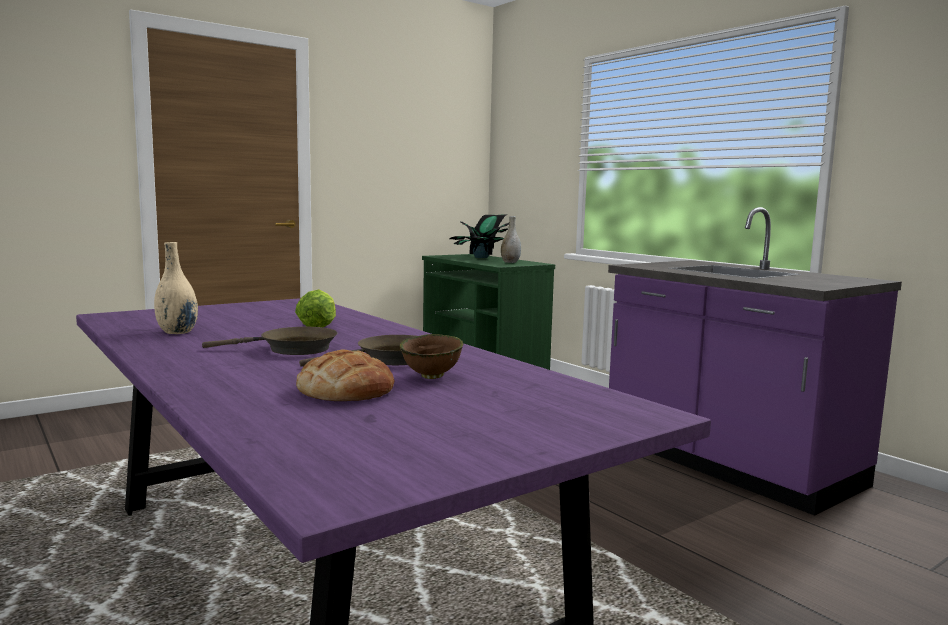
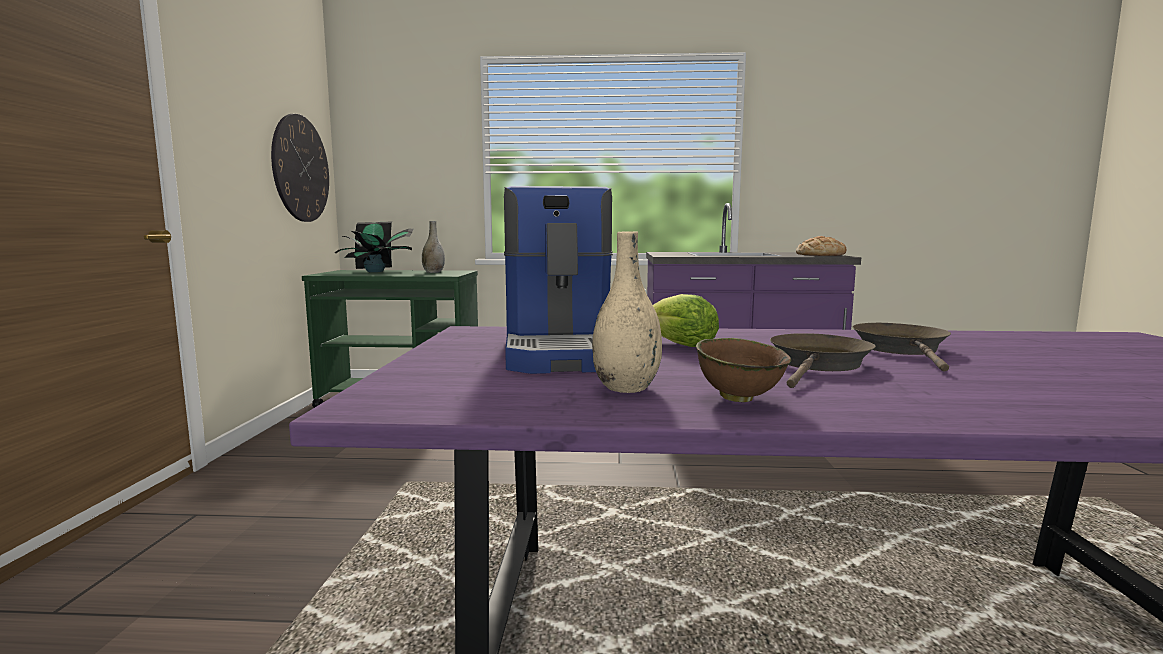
camera: 50 degrees left, 0 degrees up
(262, 316) = (561, 351): none -> coffee machine
(346, 390) = (1067, 375): bread -> bread (820, 255)
(432, 377) = (994, 351): brown bowl -> brown bowl (740, 398)
(442, 171) = (301, 169): none -> wall clock

